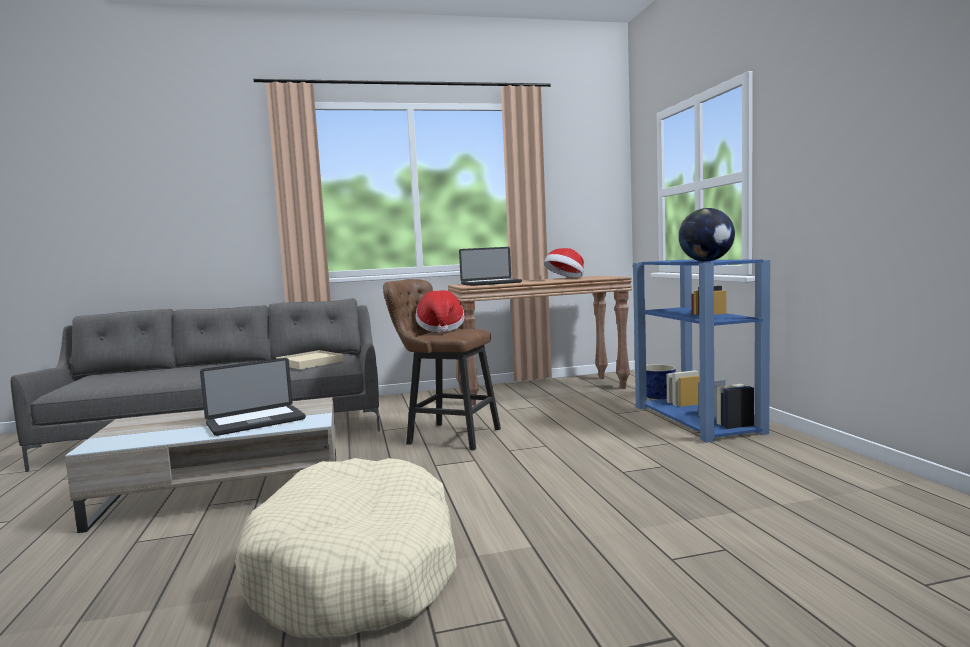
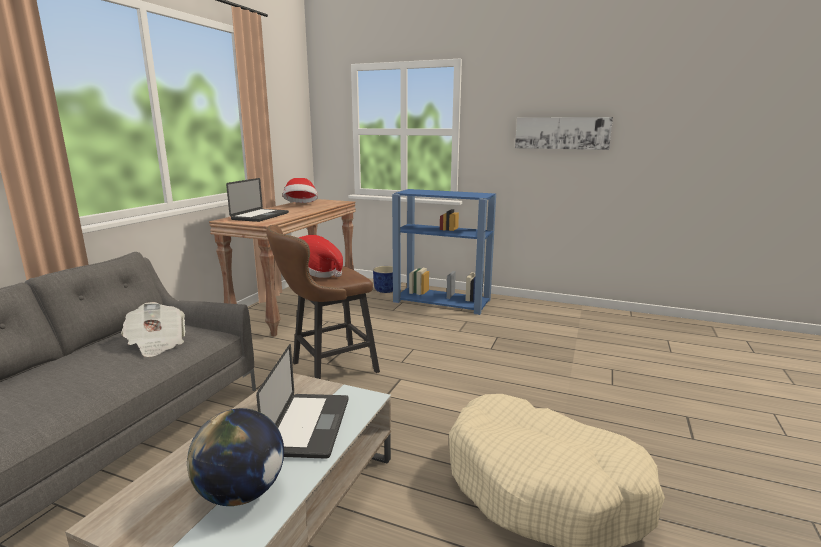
camera: 55 degrees left, 10 degrees up
(310, 363) = (157, 343): beige tray -> newspaper
(706, 261) = (470, 195): globe -> globe (241, 493)
(876, 149) = (562, 133): none -> picture

